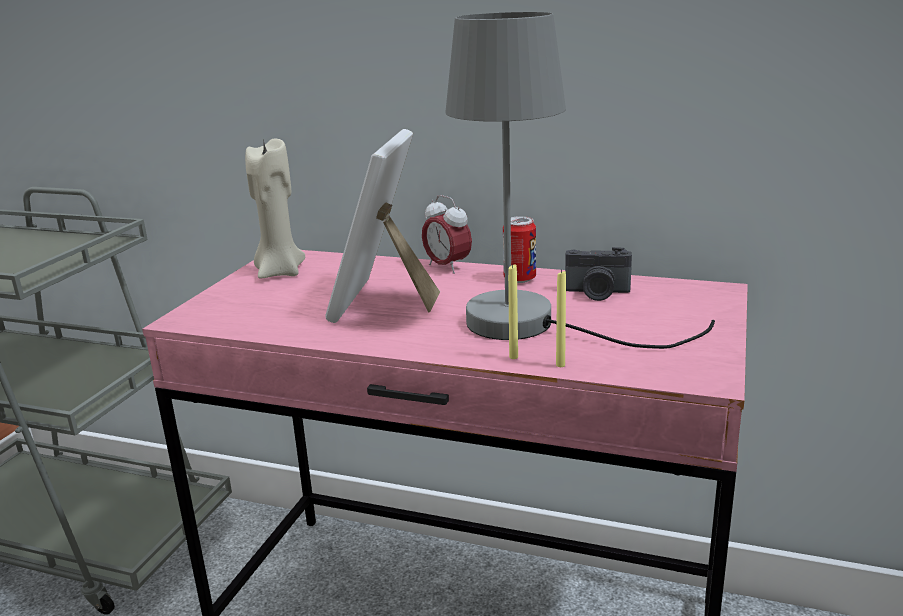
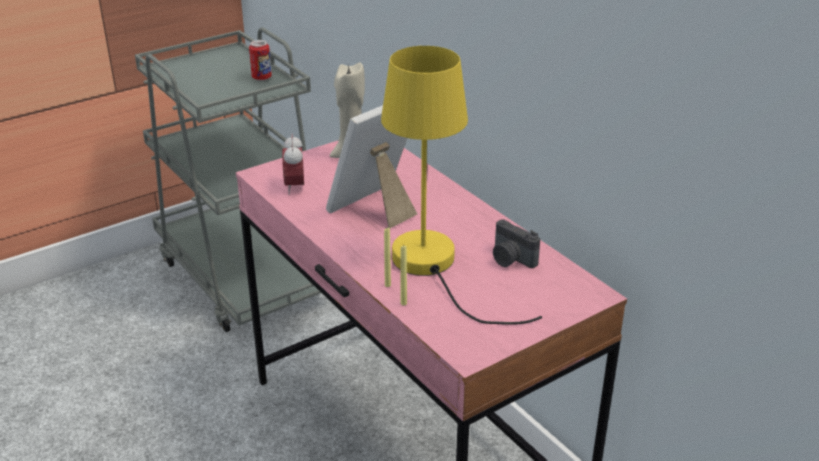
camera: 35 degrees right, 10 degrees up
(447, 267) = (453, 193): alarm clock -> alarm clock (295, 187)
(519, 279) = (482, 224): can -> can (261, 78)
(536, 325) = (434, 267): grey table lamp -> yellow table lamp

